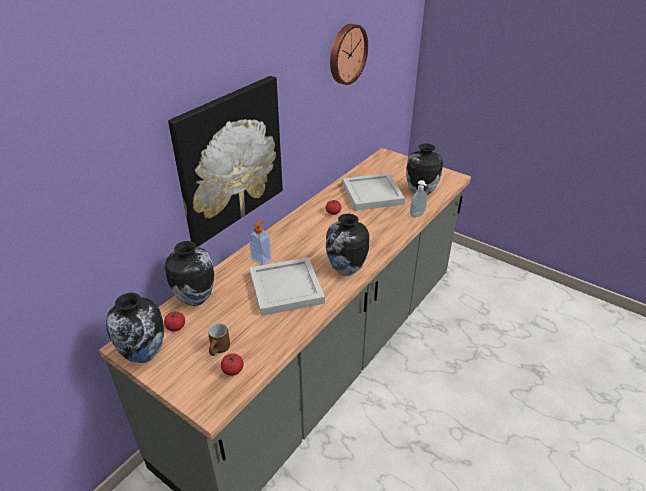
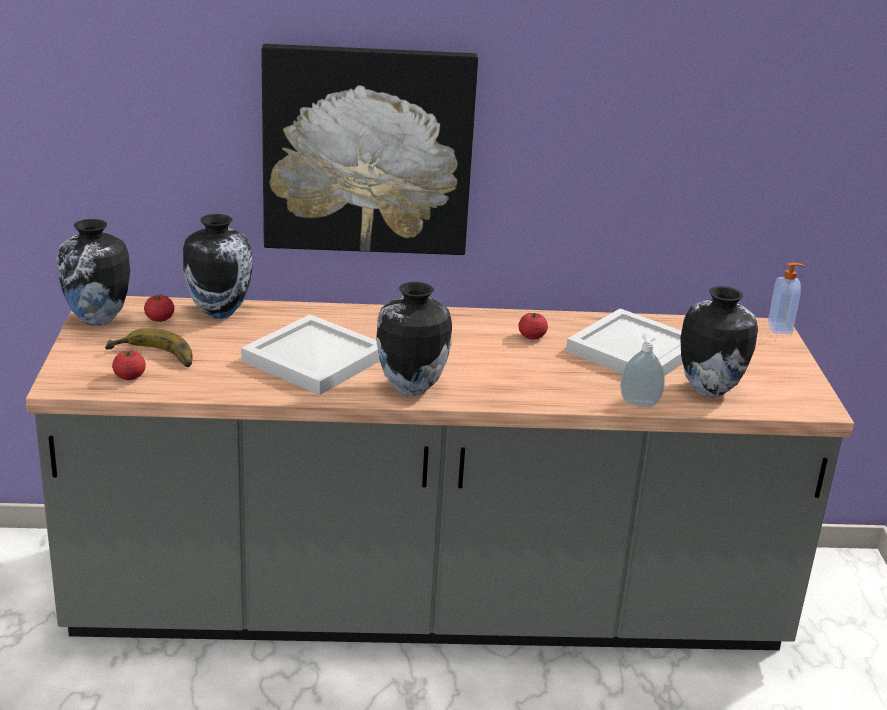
camera: 50 degrees right, 10 degrees down
(220, 350) = (152, 358): brown mug -> banana
(261, 259) = (349, 323): soap dispenser -> soap dispenser (780, 328)
(346, 54) = (693, 85): wall clock -> none

